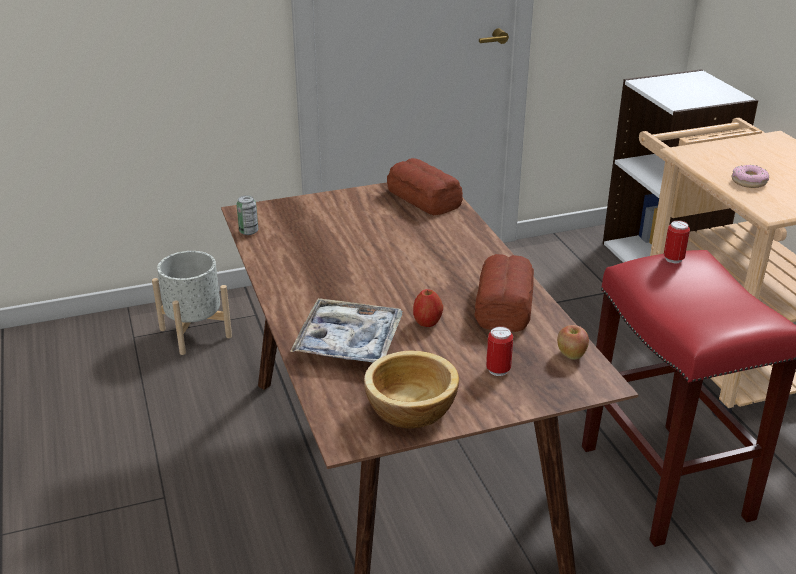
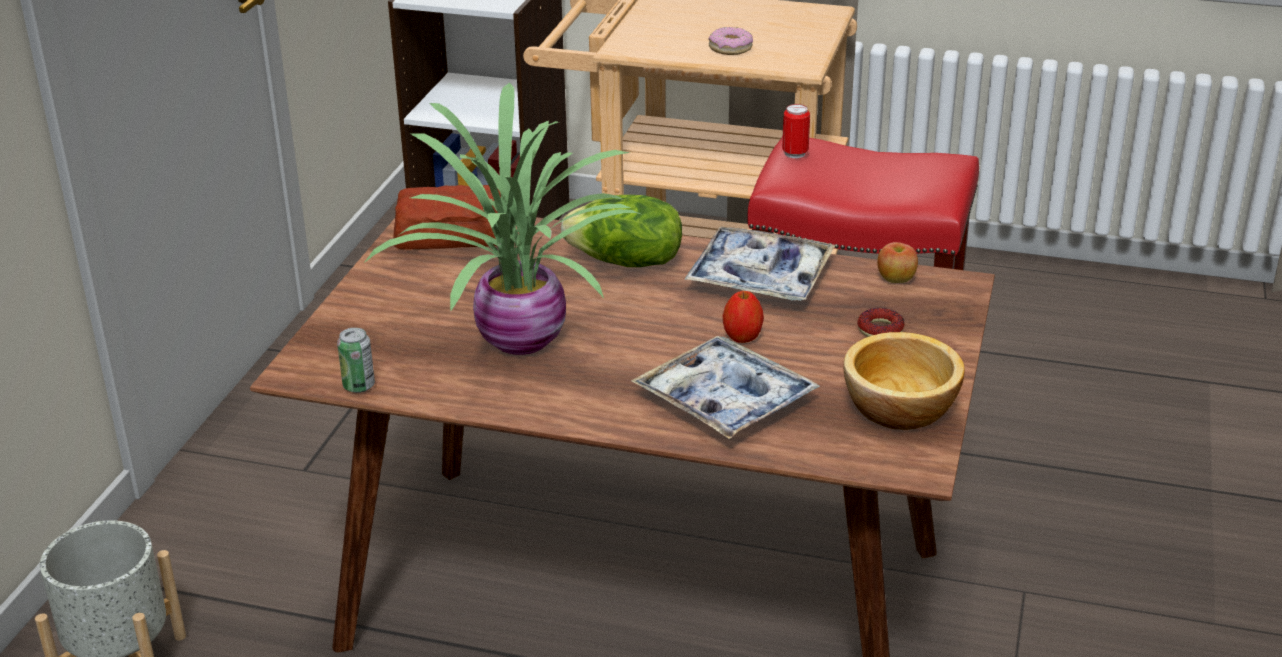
camera: 55 degrees left, 0 degrees up
(344, 255) = (522, 337): none -> potted plant
(462, 255) = (626, 262): none -> lettuce
(498, 370) = (880, 330): can -> donut
(505, 304) = (760, 277): bread -> tray

